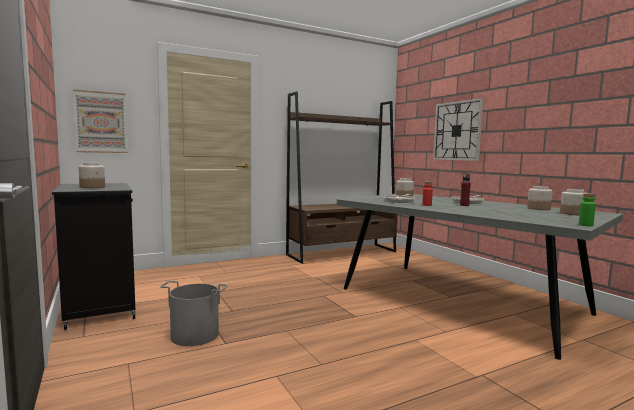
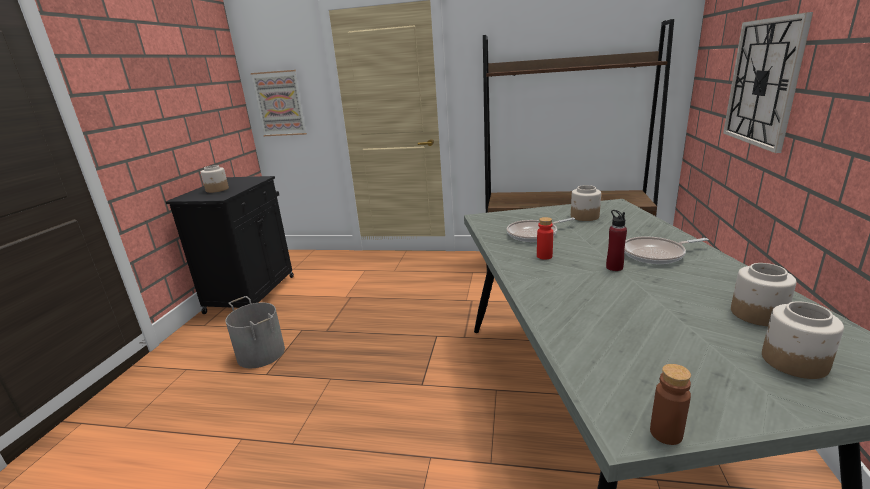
camera: 40 degrees right, 15 degrees up
(585, 225) = (666, 433): green bottle -> brown bottle

